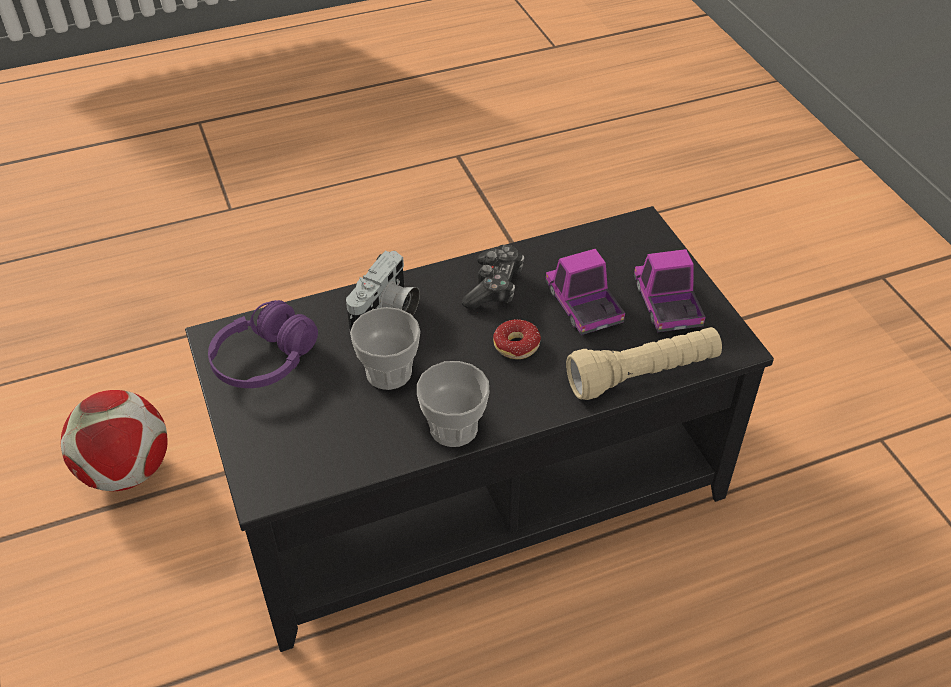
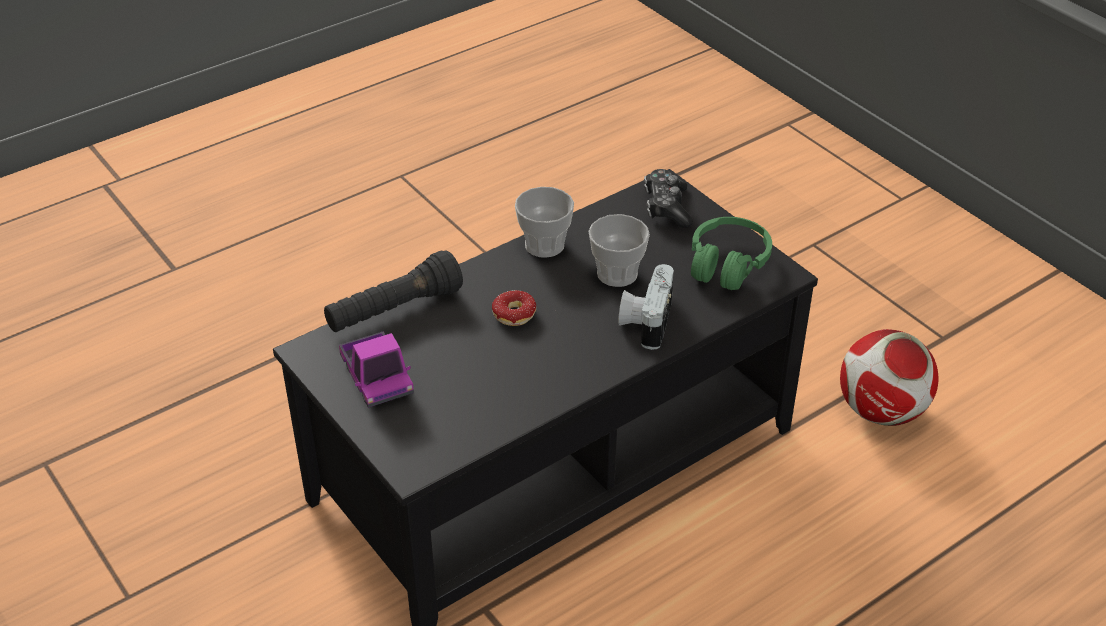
camera: 165 degrees right, 5 degrees down
(265, 360) = (727, 264): purple headphones -> green headphones
(494, 286) = (554, 365): game controller -> game controller (667, 207)
(583, 306) = (460, 362): toy truck -> none
(643, 375) = (394, 310): beige flashlight -> black flashlight

